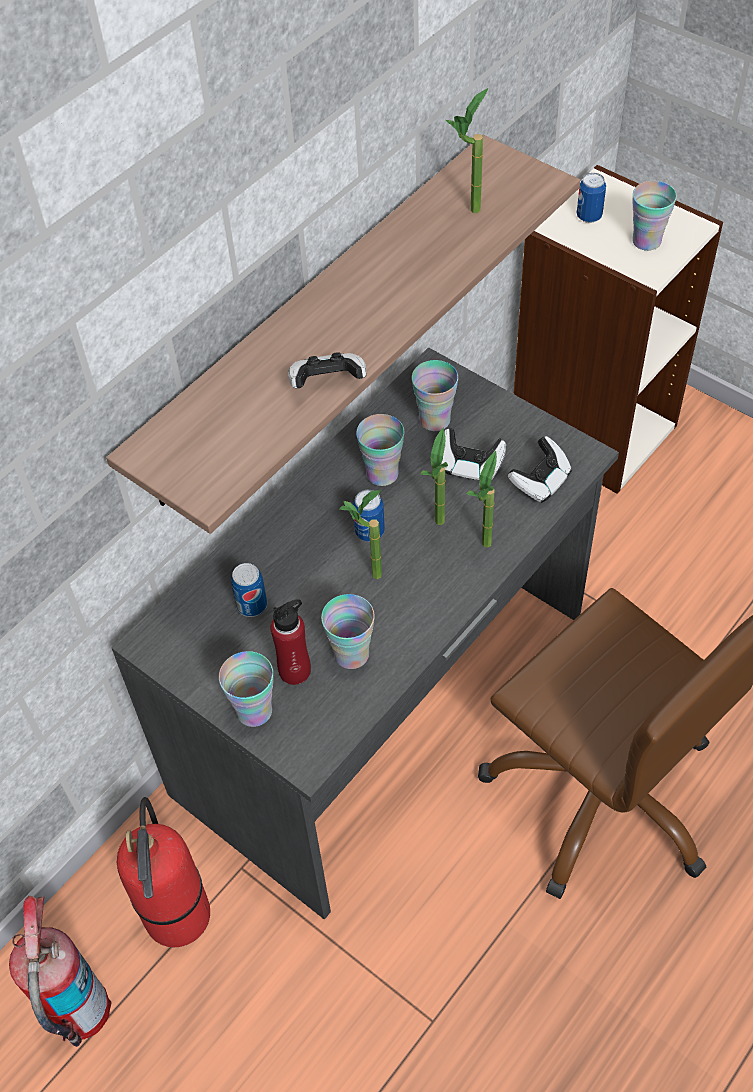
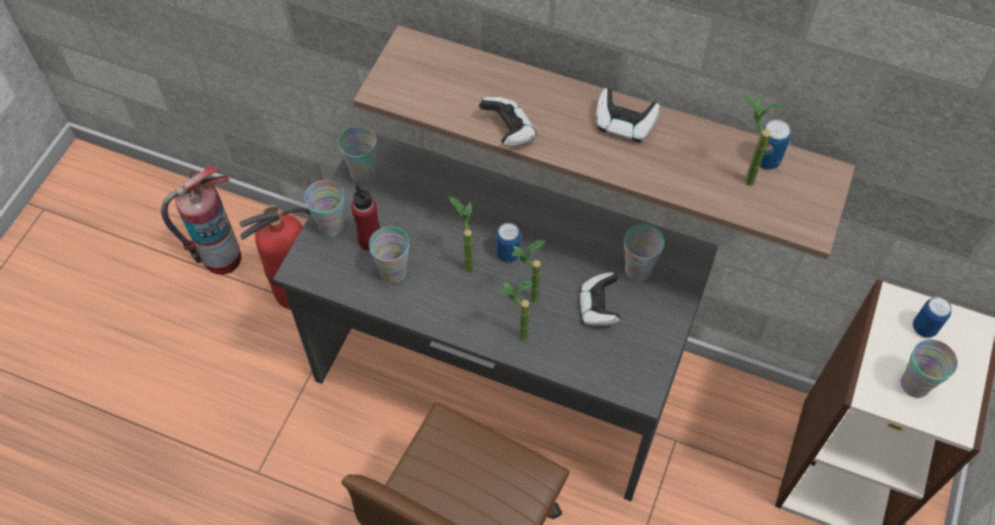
camera: 70 degrees right, 5 degrees up
(252, 605) = (418, 198): can -> can (766, 160)
(382, 474) = (567, 247): cup -> cup (363, 172)
(540, 481) = (601, 363): game controller -> game controller (624, 125)

